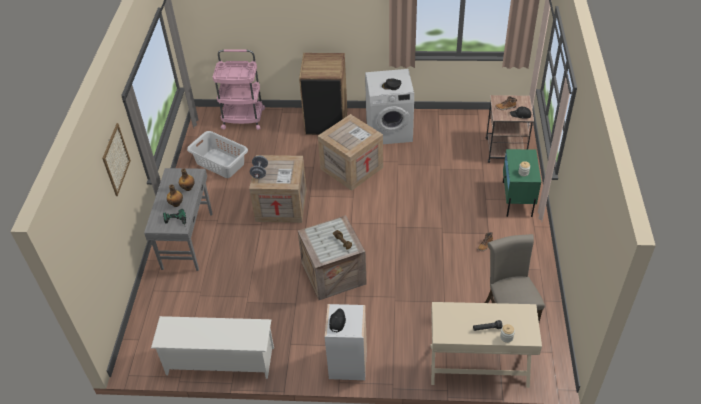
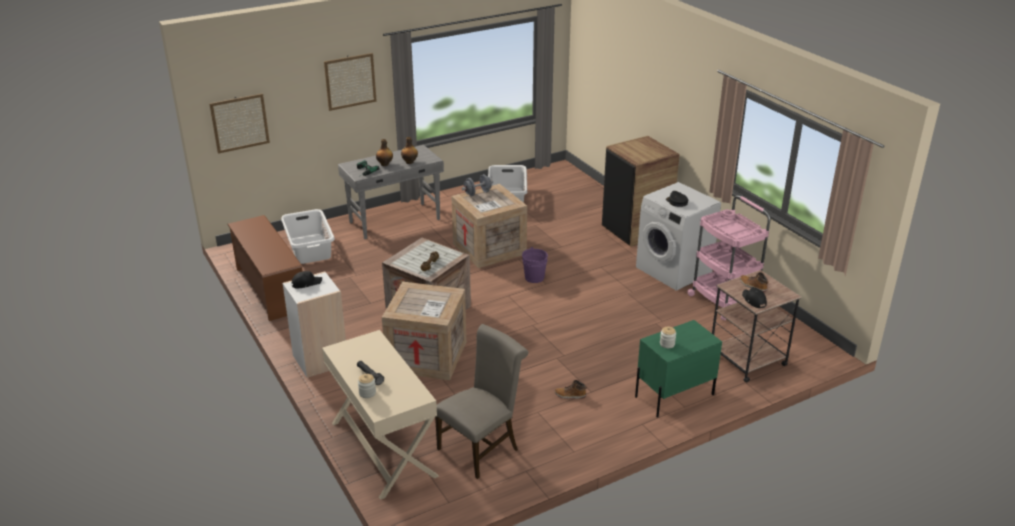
camera: 55 degrees right, 15 degrees down
(87, 262) = (239, 122): none -> picture
(178, 311) = (310, 248): none -> white laundry basket
(219, 361) = (270, 289): white shoe rack -> brown shoe rack
(243, 119) = (580, 187): pink cart -> pink cart (723, 301)
(340, 199) = (534, 277): none -> purple bucket
(351, 167) = (587, 268): crate -> crate (428, 356)

